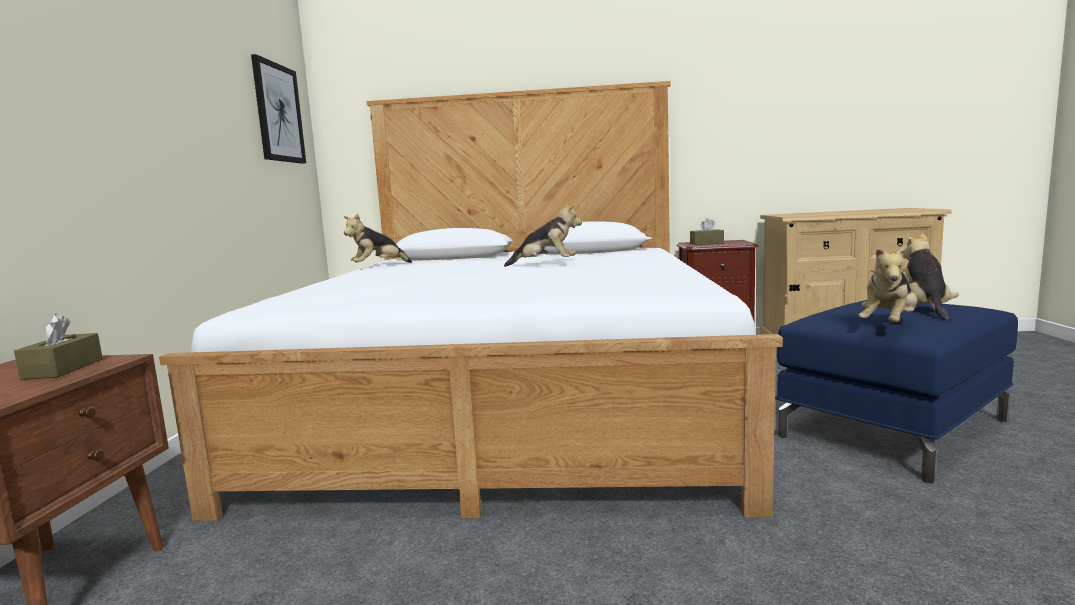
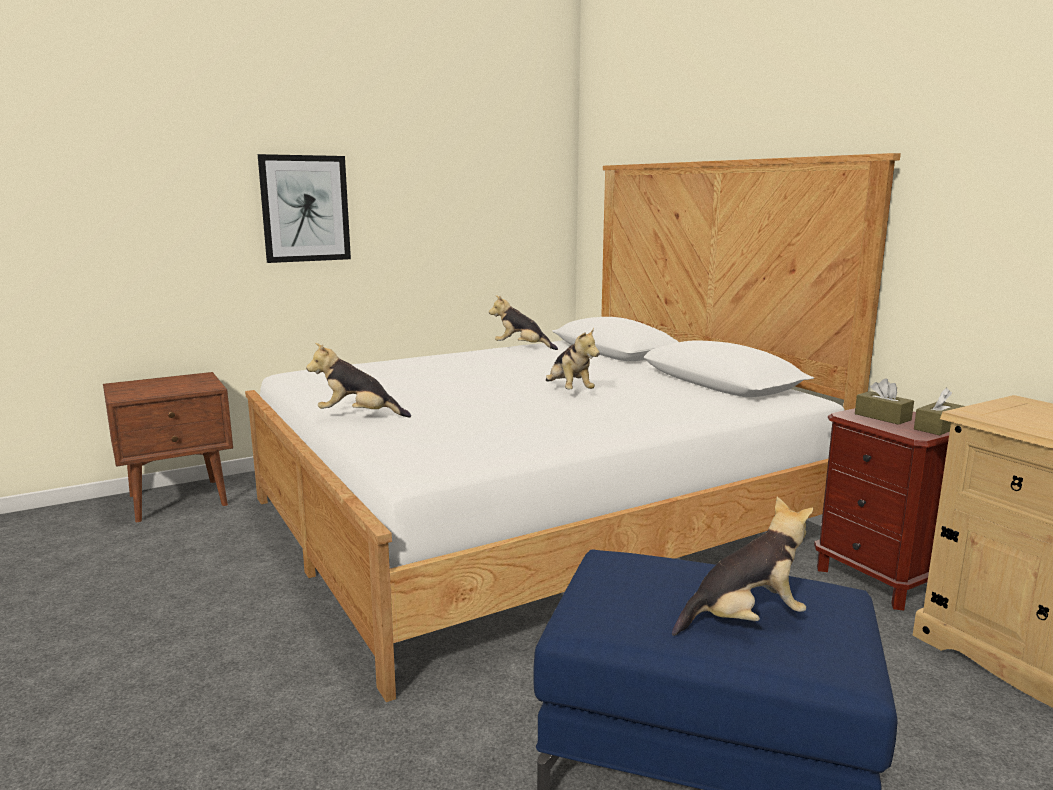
camera: 55 degrees right, 5 degrees up
(63, 369) = (189, 386): brown tissue box -> brown tissue box (938, 427)
(278, 113) = (516, 182): picture -> picture (305, 208)
(888, 325) = (600, 599): plush toy -> plush toy (358, 416)

